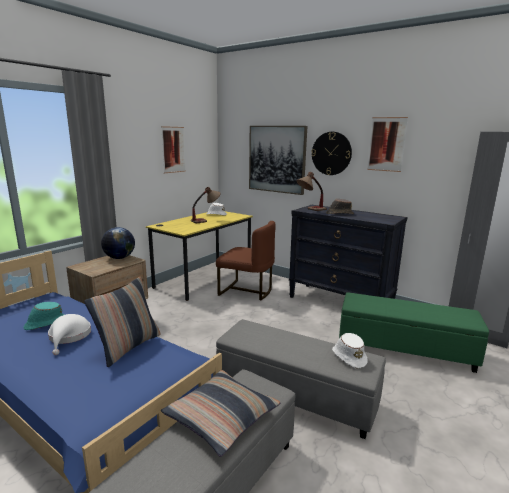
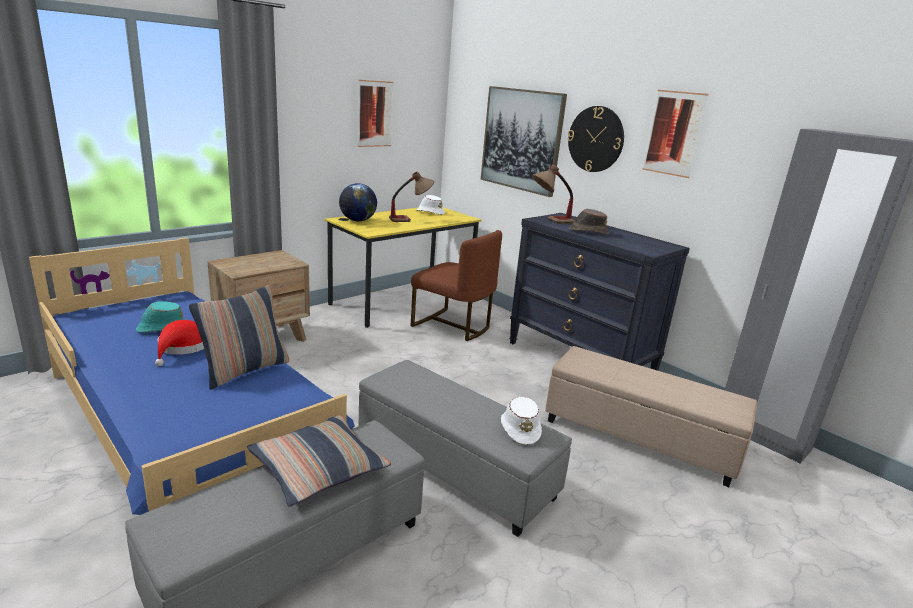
camera: 10 degrees right, 5 degrees up
(69, 337) = (182, 347): white hat -> red hat
(119, 258) = (277, 258): globe -> globe (357, 220)
(404, 349) = (639, 438): green ottoman -> beige ottoman

